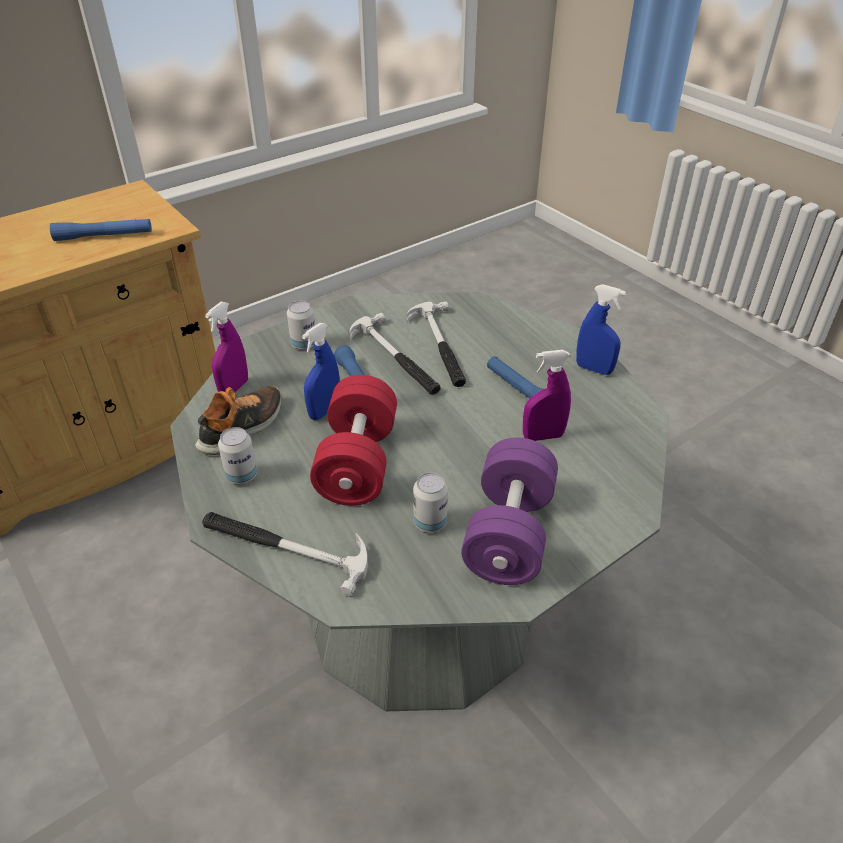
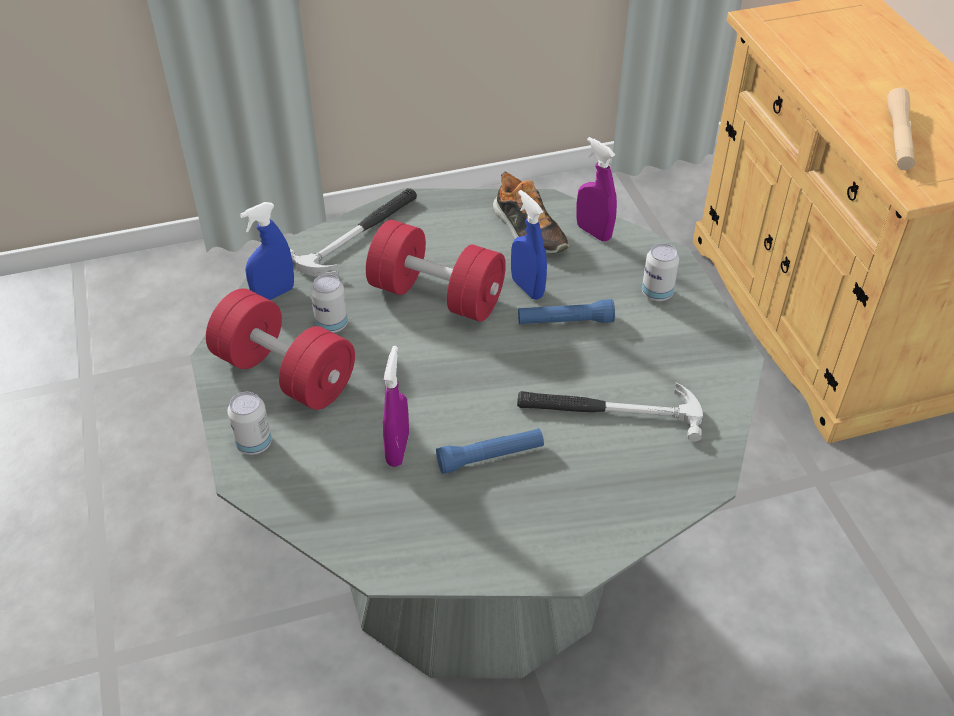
camera: 110 degrees right, 5 degrees up
(104, 236) = (898, 138): blue flashlight -> beige flashlight
(242, 476) = (459, 222): can -> can (254, 444)
(395, 359) = (598, 363): hammer -> none
(509, 533) = (285, 373): purple dumbbell -> red dumbbell
(594, 369) = (496, 555): blue spray bottle -> blue spray bottle (274, 294)

